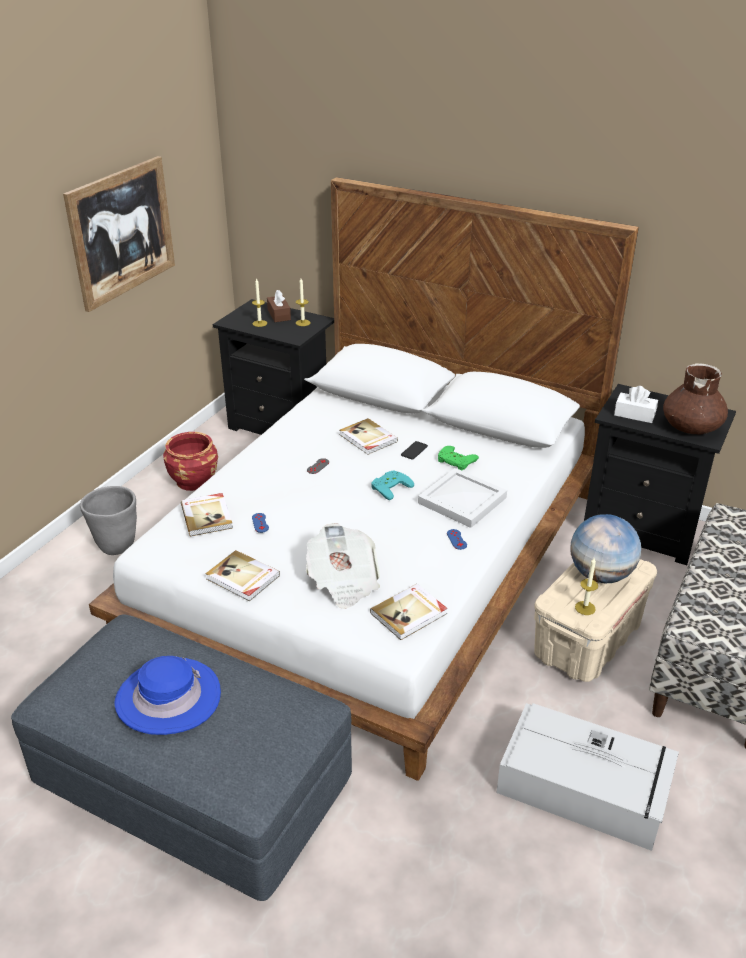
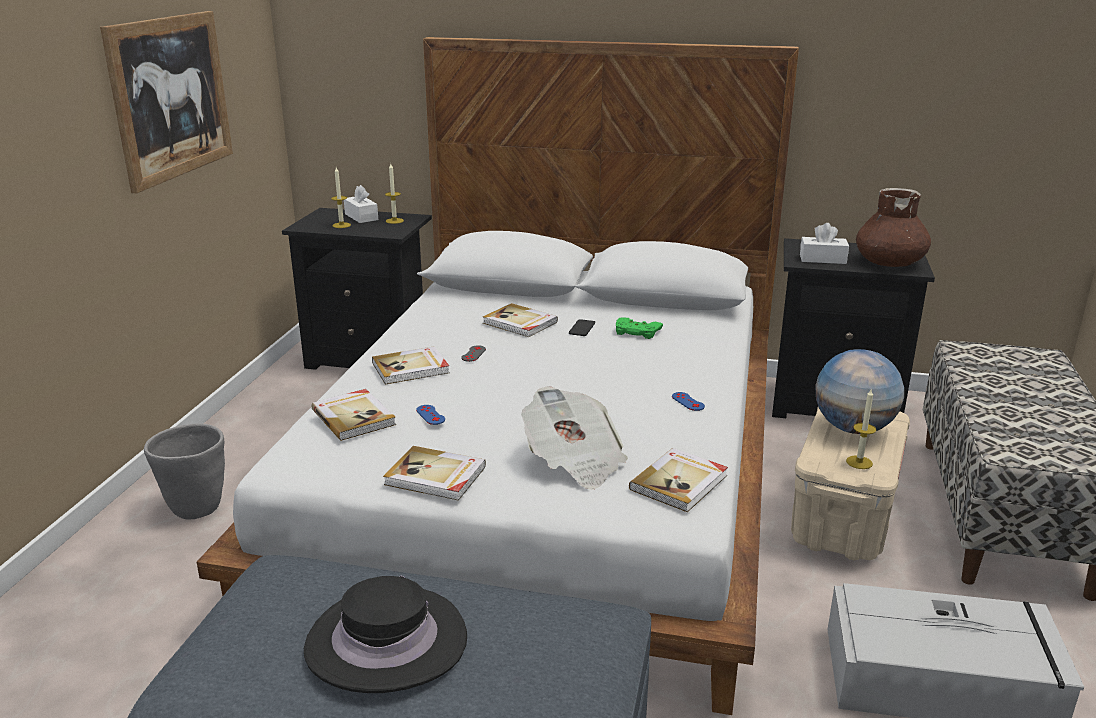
camera: 15 degrees left, 10 degrees down
(168, 698) = (386, 642): blue hat -> black hat
(193, 480) = (278, 424): red planter -> none
(267, 474) = (411, 368): none -> book
(279, 315) = (361, 217): brown tissue box -> white tissue box
(389, 486) = (574, 362): turquoise game controller -> none
(460, 500) = (667, 365): white tray -> none

